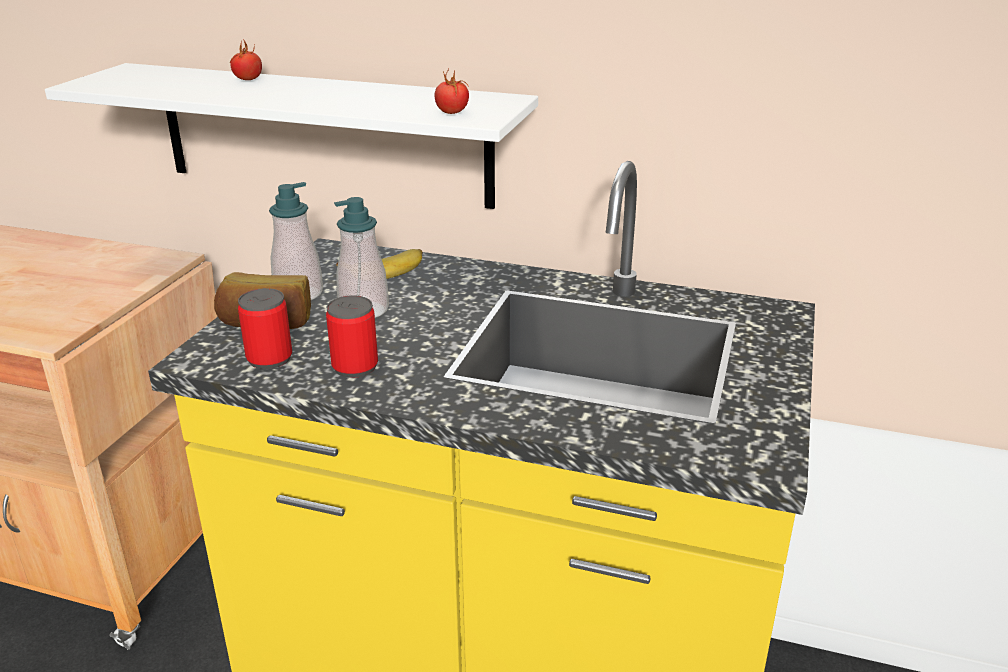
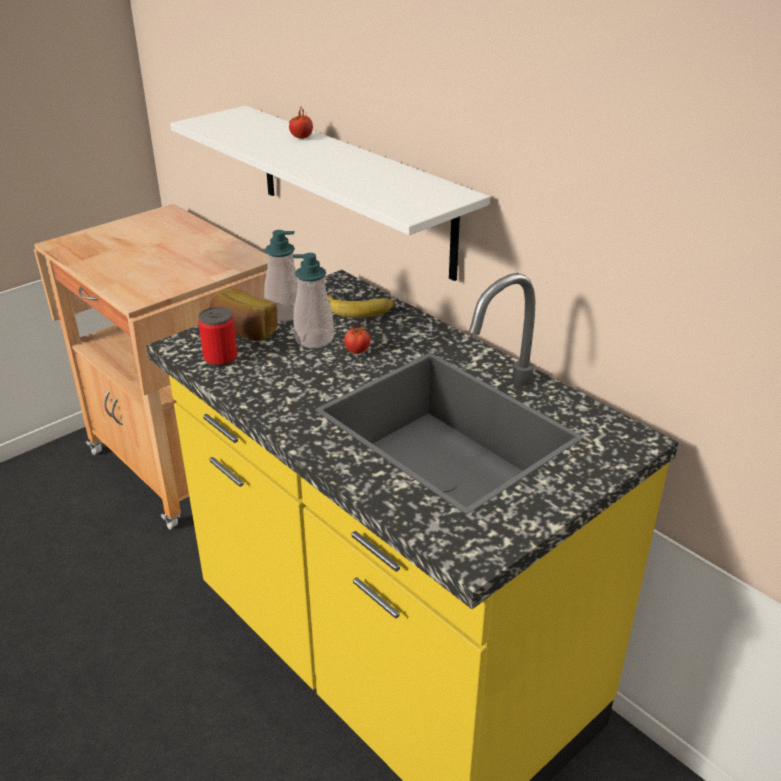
camera: 30 degrees right, 5 degrees up
(355, 367) = (266, 382): can -> none
(452, 113) = (397, 201): tomato -> tomato (357, 351)

